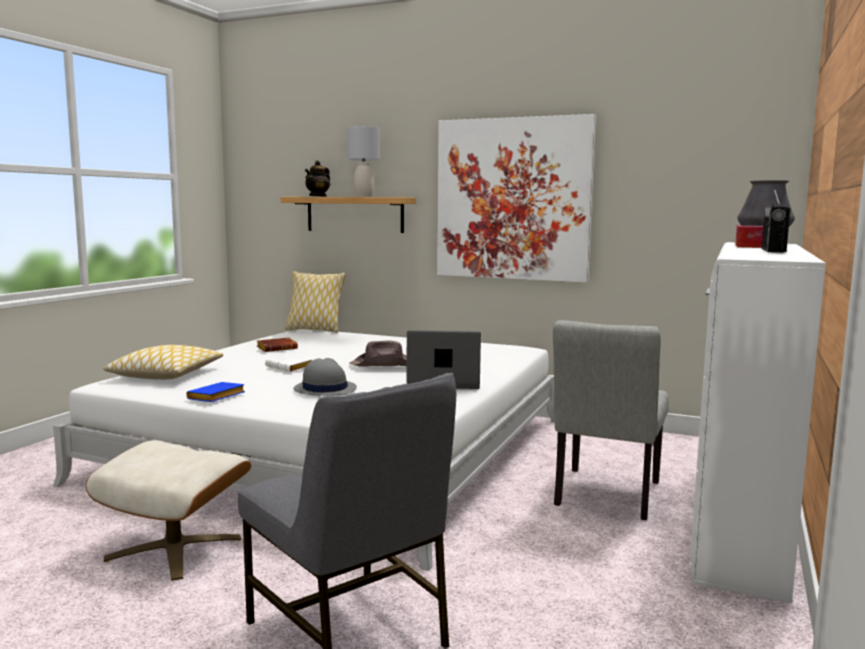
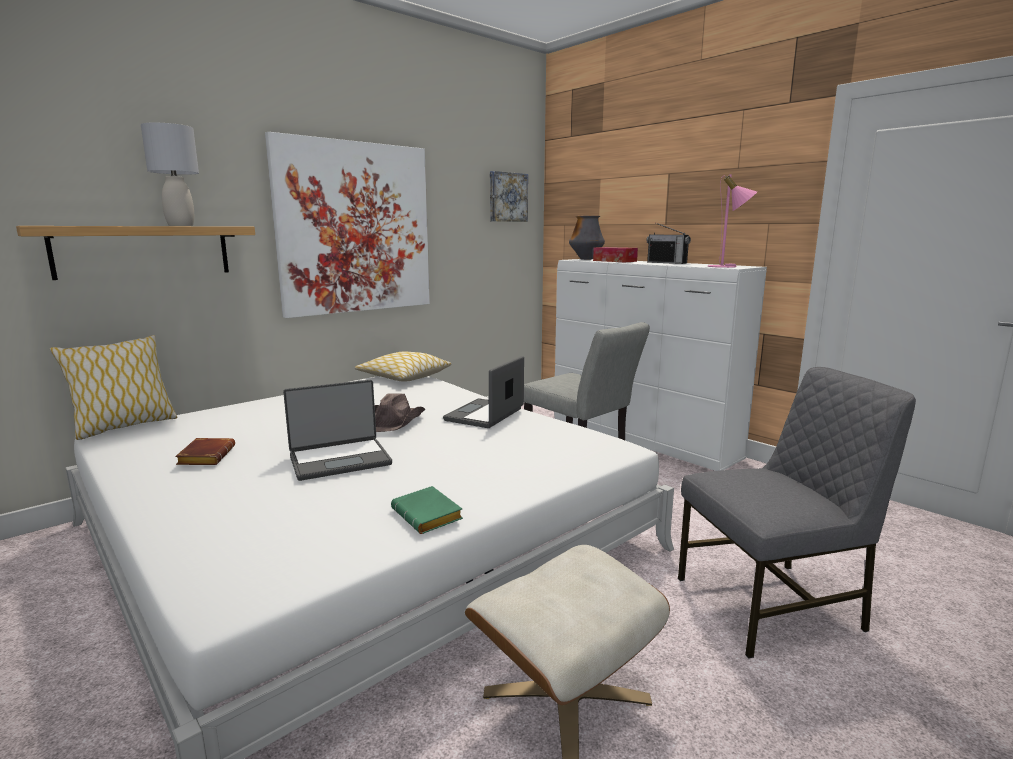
camera: 65 degrees left, 5 degrees up
(166, 375) = (239, 543): pillow -> pillow (403, 377)
(216, 397) = (429, 516): blue book -> green book
(291, 367) = (340, 460): white book -> laptop
(318, 196) = (90, 225): teapot -> none
(324, 389) = (459, 458): grey hat -> none
(730, 159) = (507, 197): none -> picture
(752, 257) = (727, 266): none -> pink table lamp

